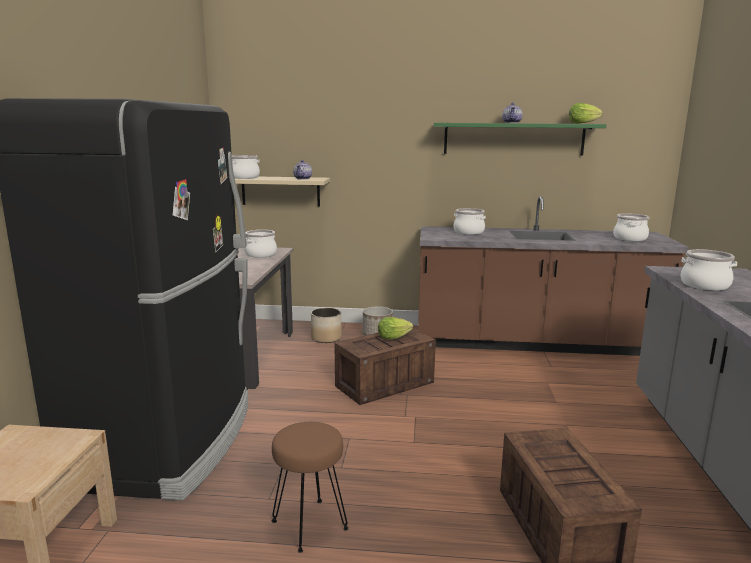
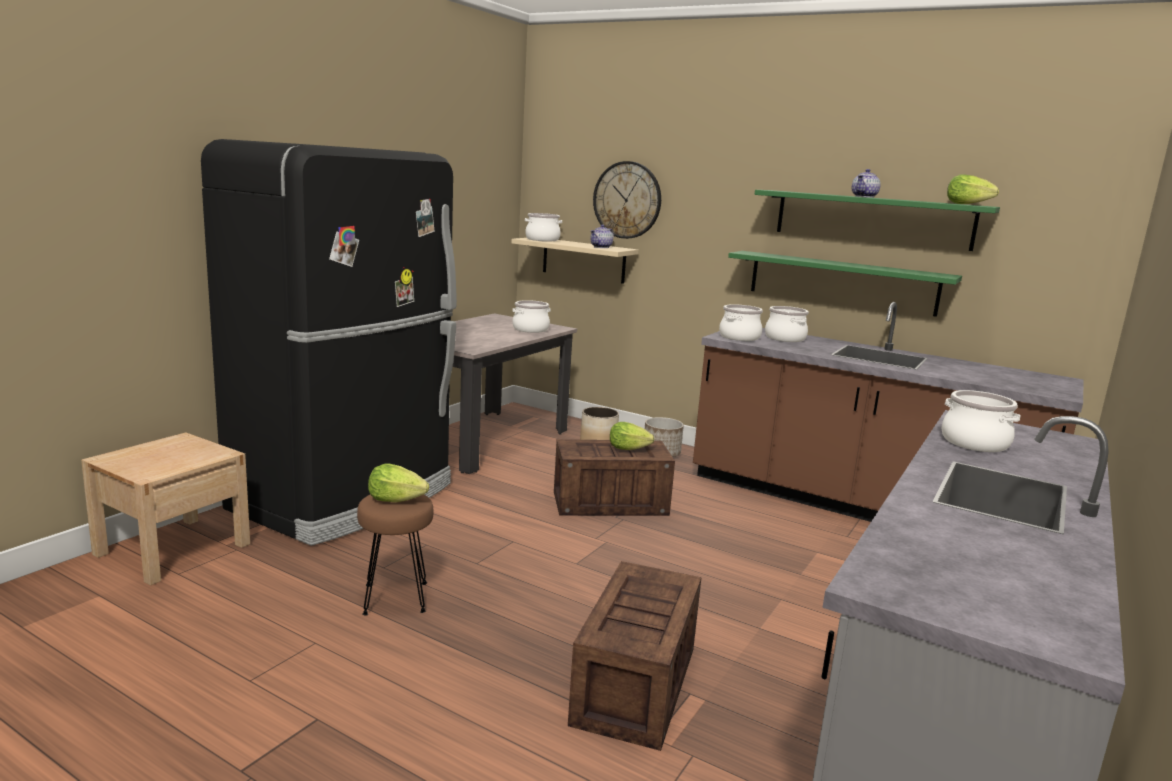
camera: 25 degrees right, 0 degrees up
(306, 435) = (395, 500): none -> lettuce
(316, 138) = (627, 200): none -> wall clock
(495, 186) = (842, 282): none -> green shelf
(629, 238) = (1009, 379): cooking pot -> cooking pot (739, 337)

